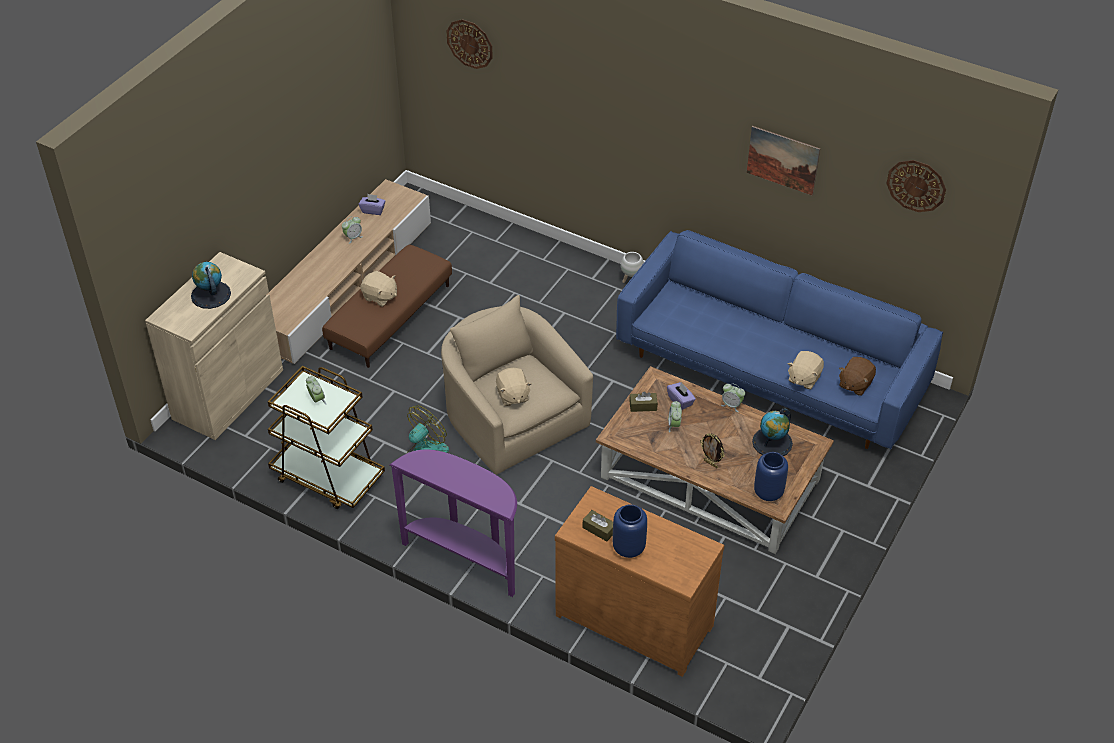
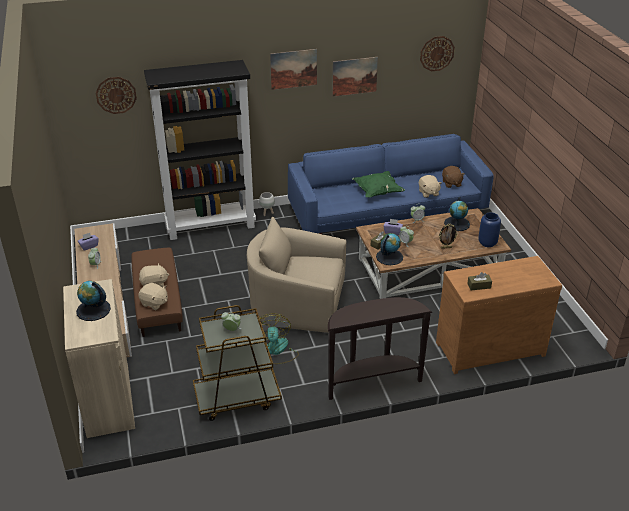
camera: 45 degrees left, 10 degrees down
(465, 558) = (372, 381): purple console table -> brown console table
(512, 395) = (313, 276): beige plush toy -> beige plush toy (154, 303)
(551, 258) = (211, 225): none -> black bookcase
(628, 547) = (504, 284): blue vase -> none
(630, 429) = (389, 257): none -> globe
(695, 111) = (293, 69): none -> picture
(743, 336) = (377, 192): none -> green pillow

